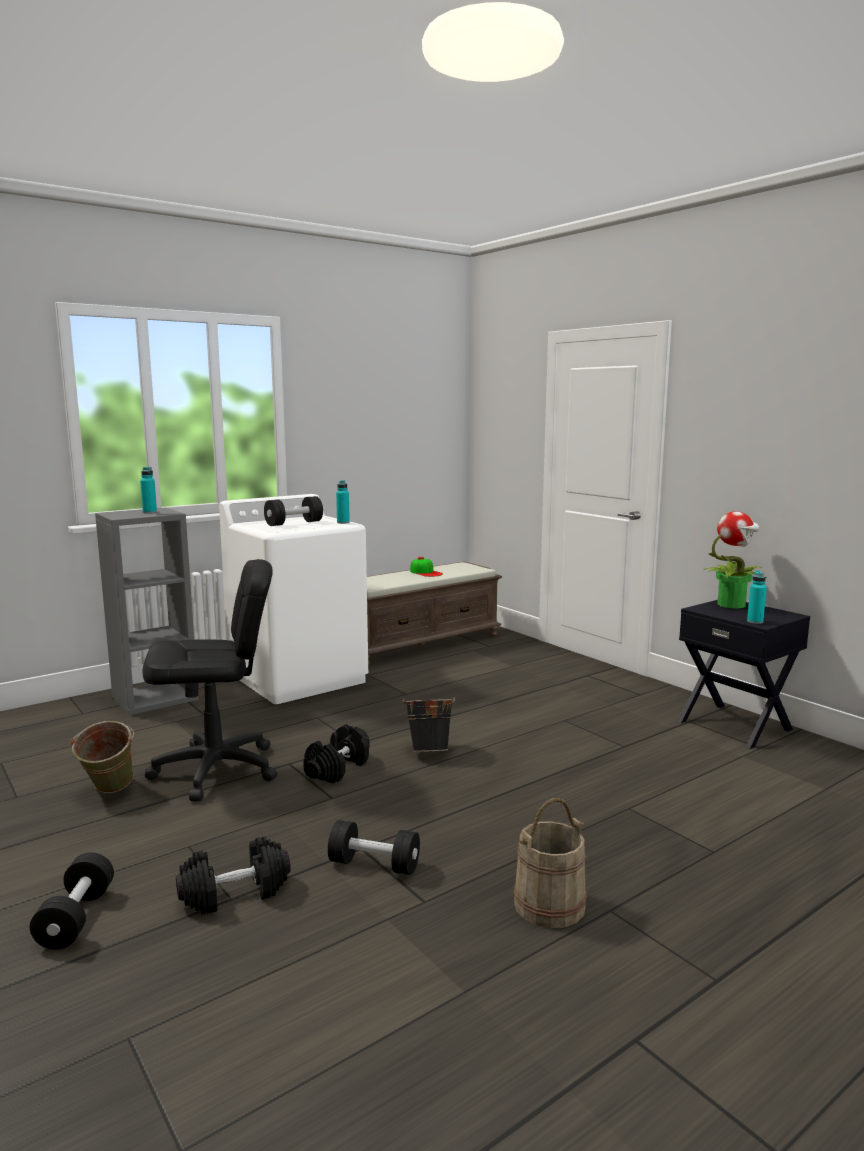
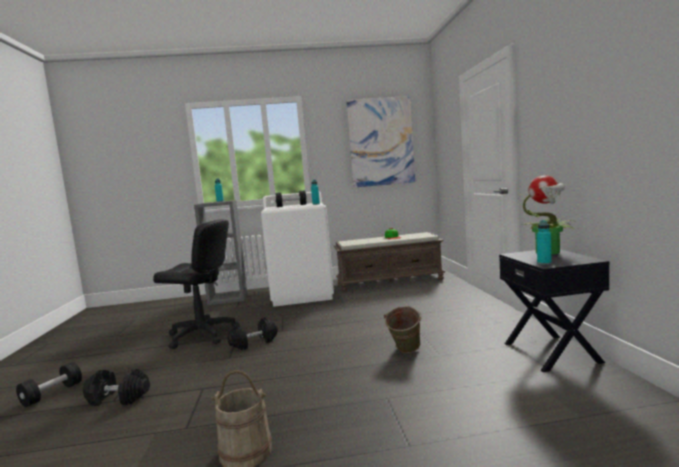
camera: 30 degrees right, 5 degrees down
(108, 792) = (149, 338): green bucket -> green bucket (405, 352)
(374, 865) = (194, 399): black dumbbell -> none
(398, 411) = (381, 142): none -> picture
(429, 750) = (313, 340): black bucket -> none

